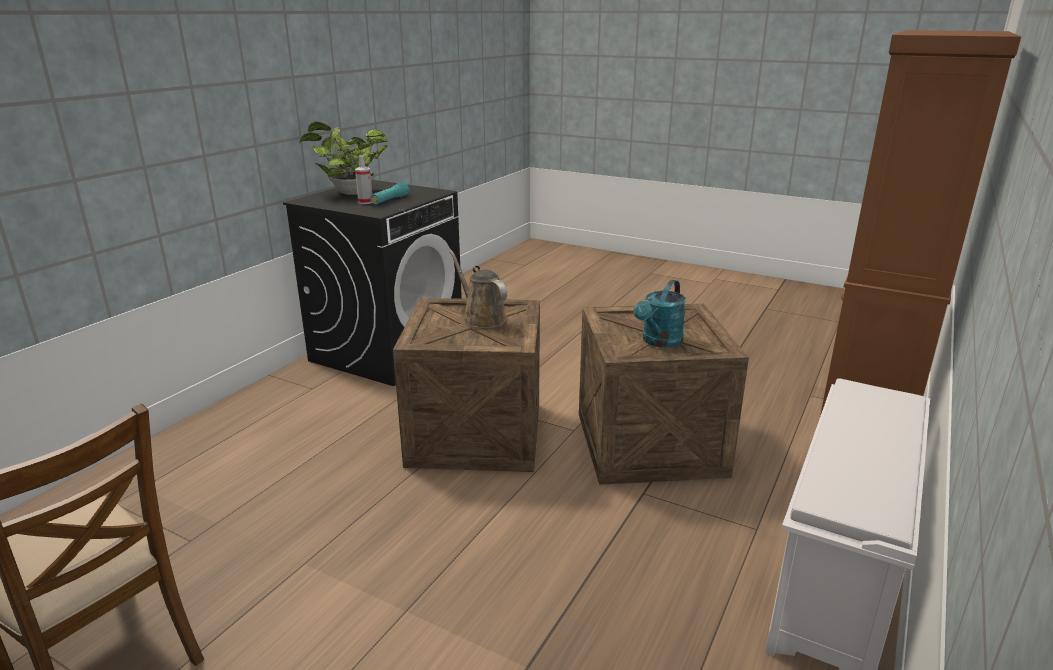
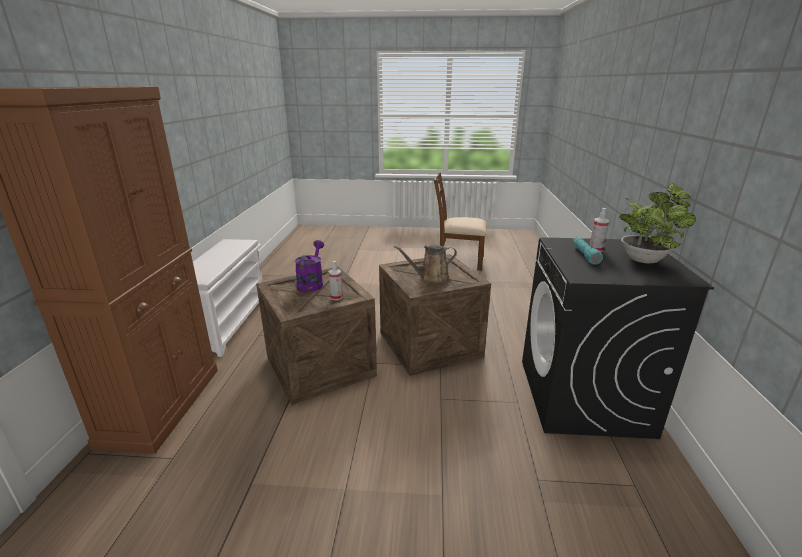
camera: 155 degrees right, 0 degrees up
(482, 318) = (431, 278): brown watering can -> brown watering can turned 135 degrees clockwise
(629, 318) = (336, 297): none -> spray bottle
(659, 342) = (311, 283): turquoise watering can -> purple watering can

